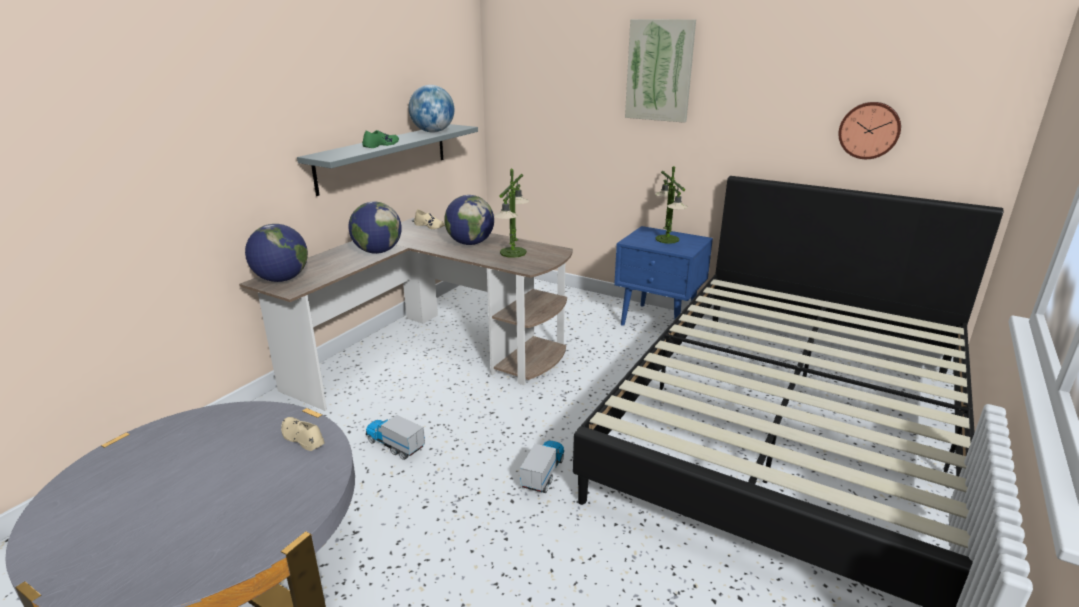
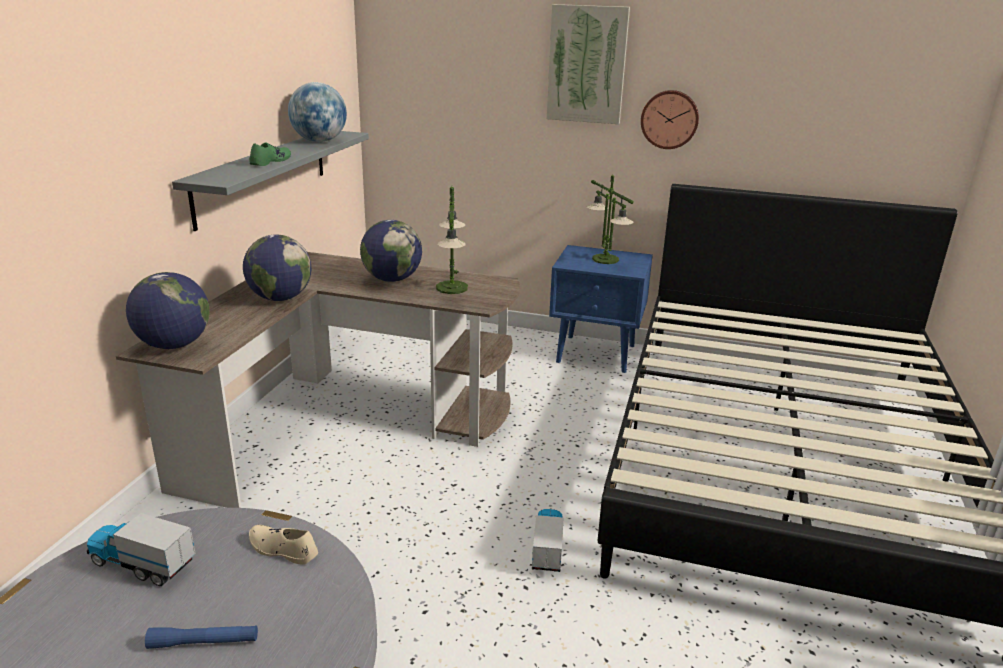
camera: 15 degrees left, 0 degrees up
(213, 495) = (203, 642): none -> blue flashlight
(395, 446) = (353, 542): toy truck -> toy truck (142, 564)
(430, 226) = (327, 260): beige shoe -> none
(869, 130) = (822, 131): wall clock -> wall clock (669, 119)

